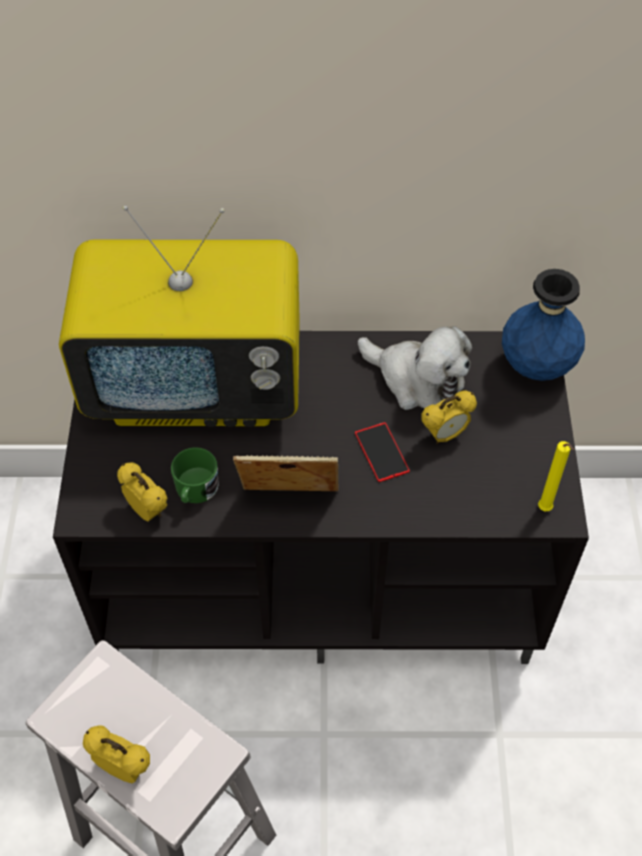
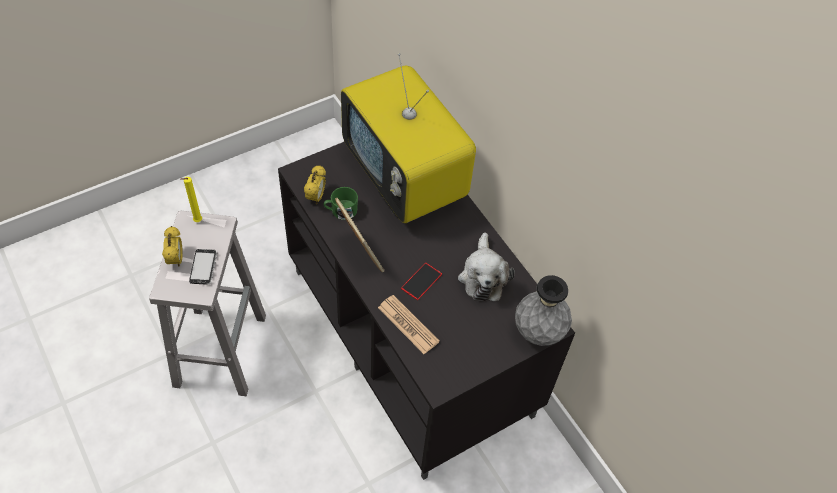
camera: 55 degrees right, 0 degrees up
(168, 731) = (203, 267): none -> phone
(442, 502) = (408, 324): none -> newspaper
(444, 435) = (454, 306): alarm clock -> none
(536, 366) = (538, 332): blue vase -> grey vase
(545, 510) = (437, 378): yellow candle -> yellow candle (196, 221)

